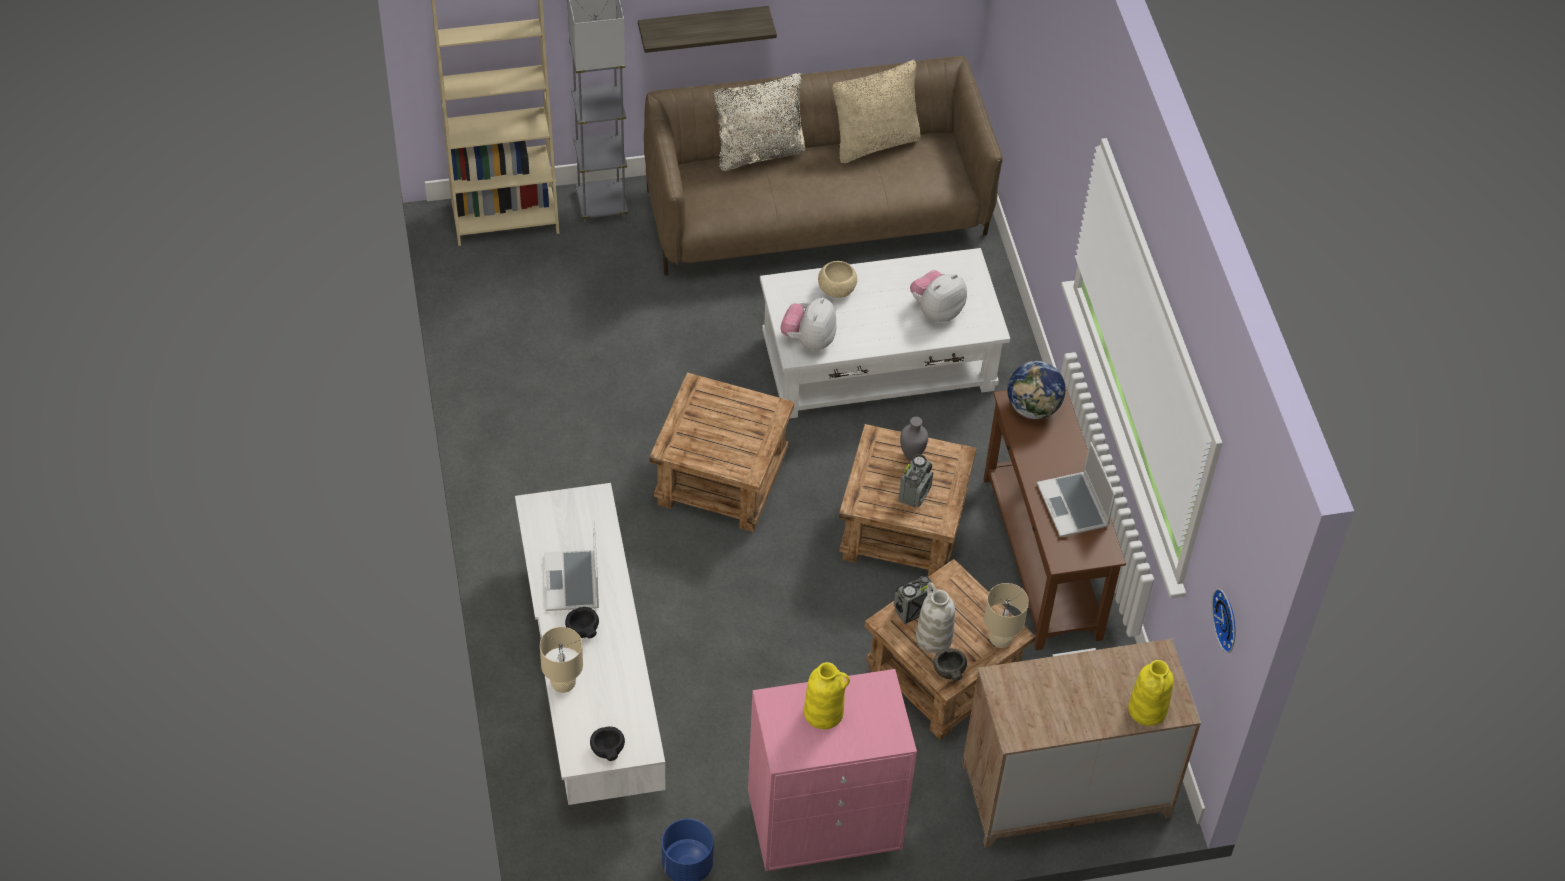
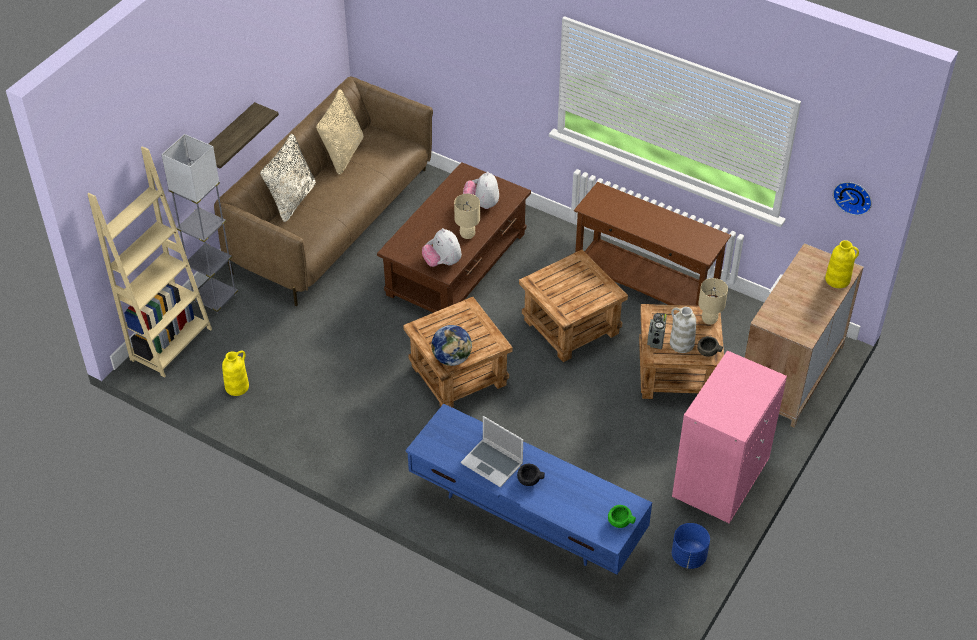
camera: 45 degrees left, 5 degrees down
(564, 685) = (557, 512): beige table lamp -> beige table lamp (468, 235)
(588, 677) = (525, 518): white tv stand -> blue tv stand
(607, 749) = (619, 522): black bowl -> green bowl
(824, 712) = (727, 395): yellow vase -> yellow vase (237, 386)
(837, 289) = (422, 230): beige bowl -> none
(879, 363) = (457, 263): white coffee table -> brown coffee table
(912, 456) = (560, 276): grey vase -> none
(915, 494) = (584, 290): radio -> none
(1033, 408) = (600, 202): globe -> globe (452, 358)
(1074, 506) = (677, 229): laptop -> none

